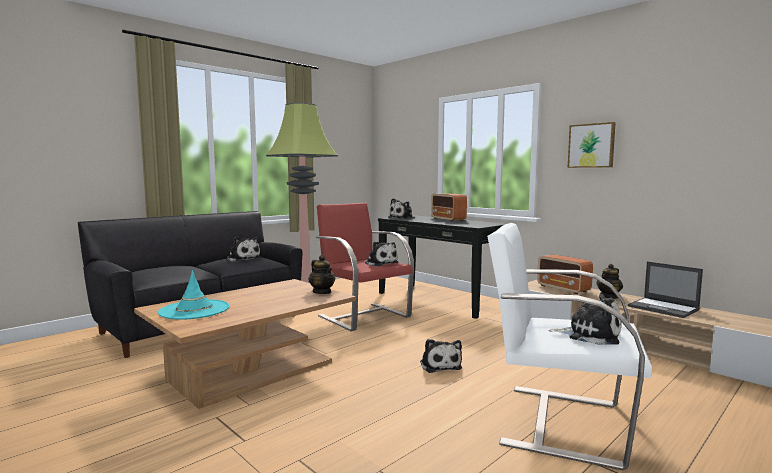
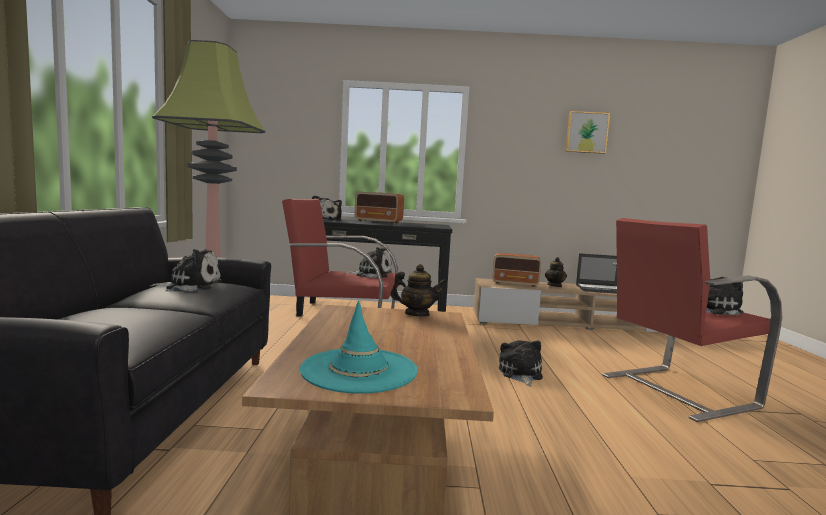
camera: 45 degrees left, 0 degrees up
(440, 365) = (520, 374): plush toy -> plush toy turned 120 degrees counterclockwise
(559, 422) = (676, 391): white armchair -> red armchair
(591, 145) = (517, 153): picture -> picture (586, 132)

